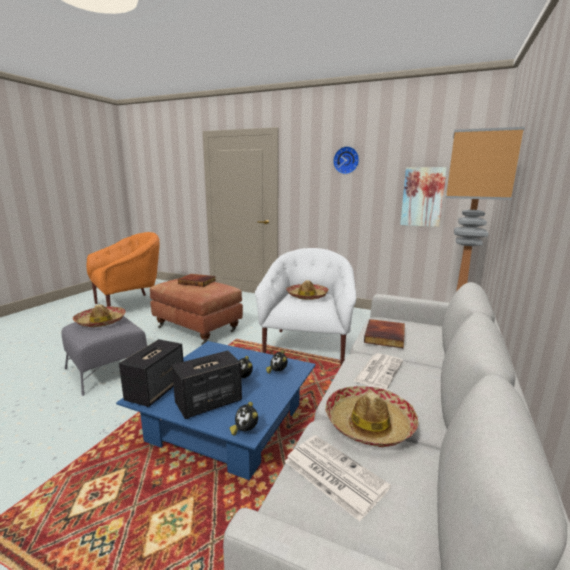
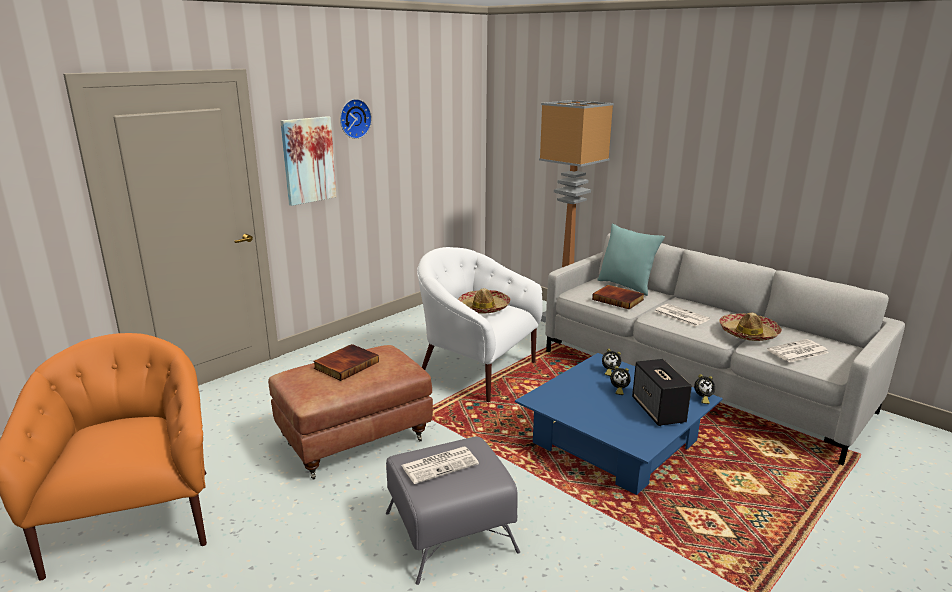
camera: 70 degrees left, 5 degrees up
(100, 322) = (440, 465): hat -> newspaper
(156, 389) = (628, 437): speaker -> none
(422, 197) = (435, 155): picture -> picture (308, 160)
(434, 338) = (626, 286): none -> turquoise pillow

